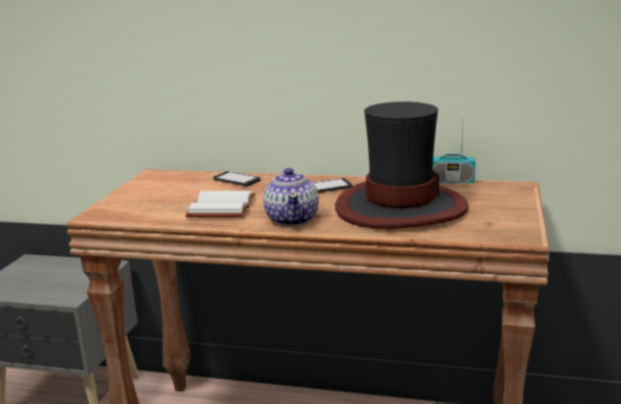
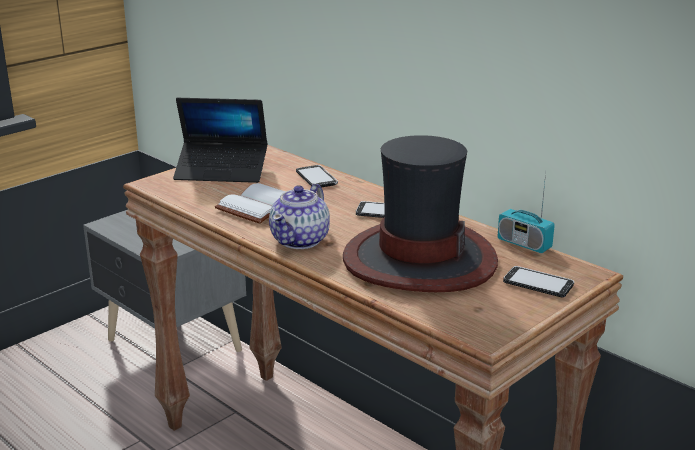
camera: 30 degrees right, 5 degrees up
(147, 193) = (222, 171): none -> laptop
(500, 199) = (538, 284): none -> phone

